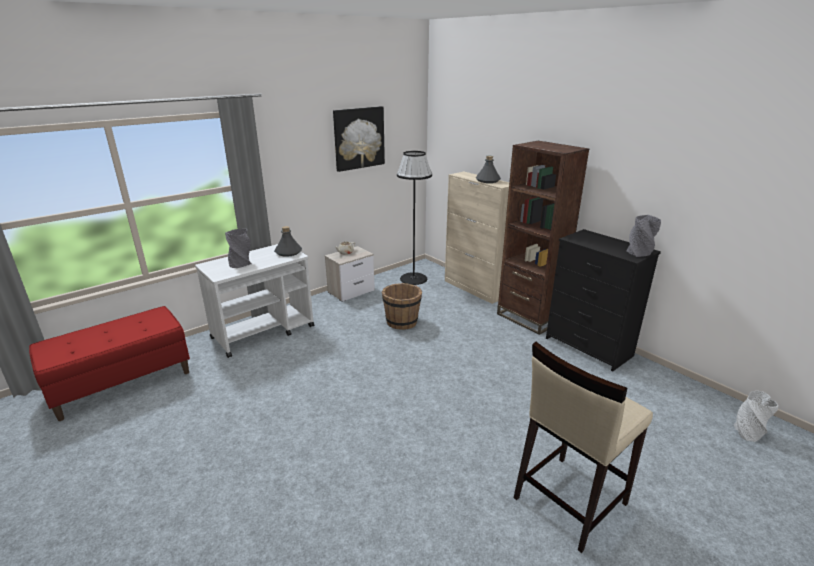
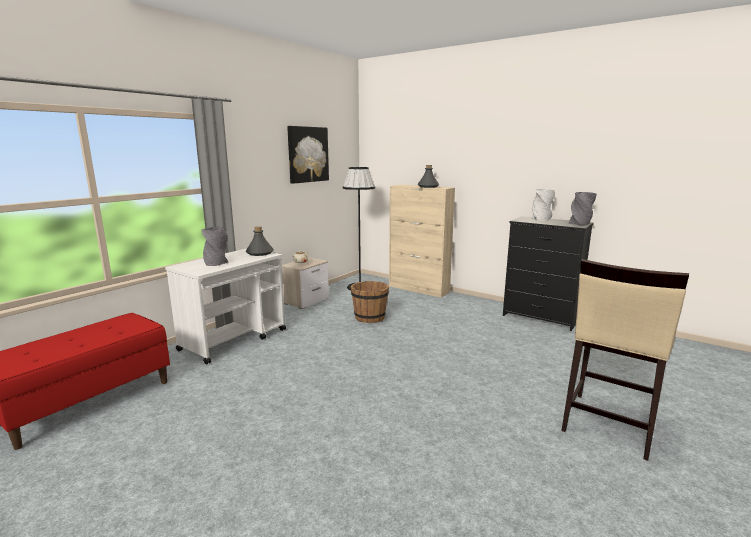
camera: 15 degrees left, 10 degrees down
(528, 318) = (478, 304): brown bookcase -> none
(748, 431) = (698, 355): grey vase -> grey vase (540, 219)

